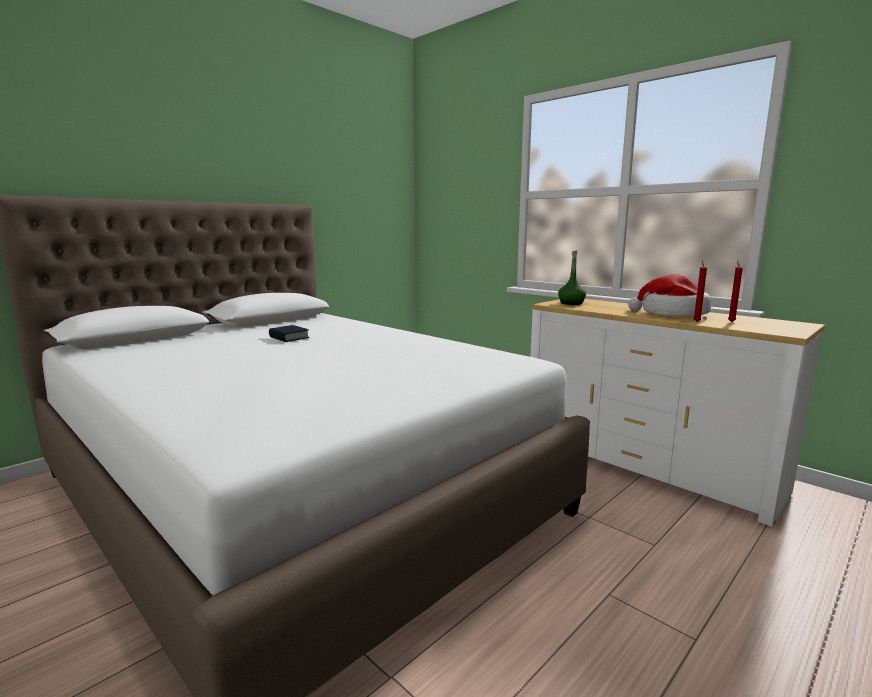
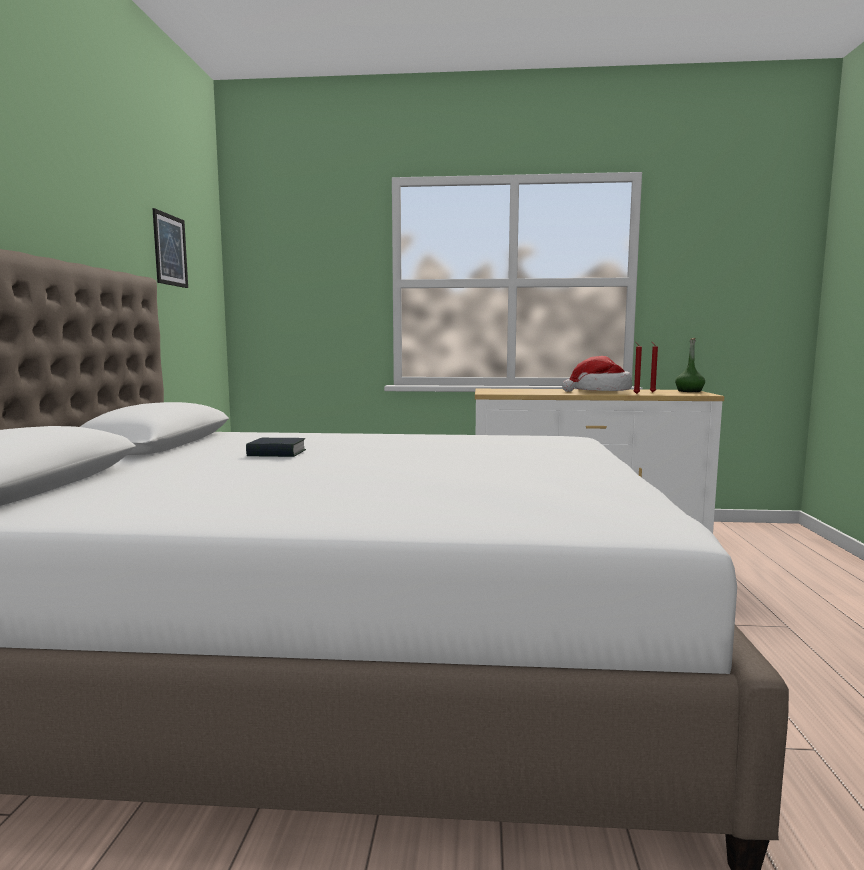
camera: 40 degrees left, 5 degrees down
(346, 181) = (170, 250): none -> picture
(571, 303) = (502, 391): green bottle -> green bottle (689, 391)

